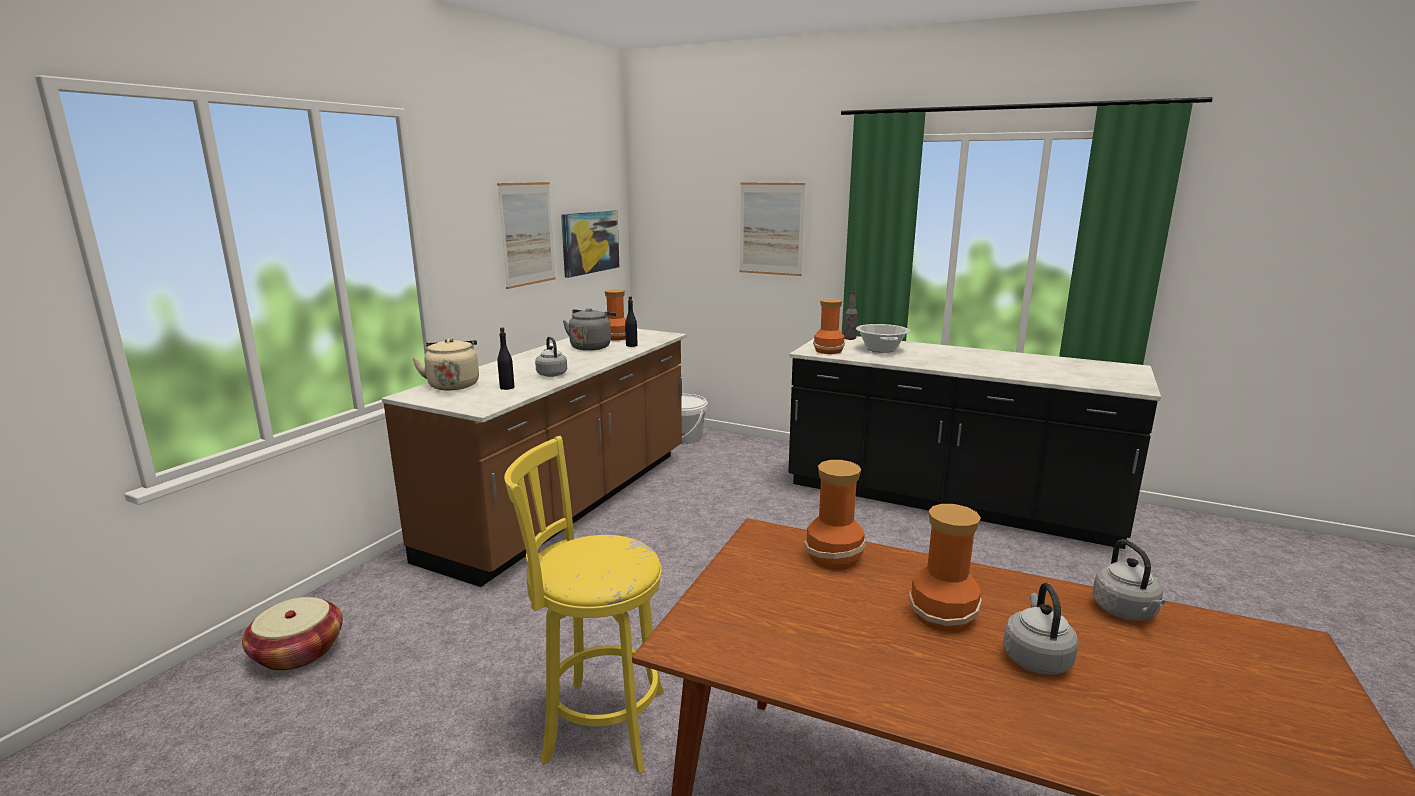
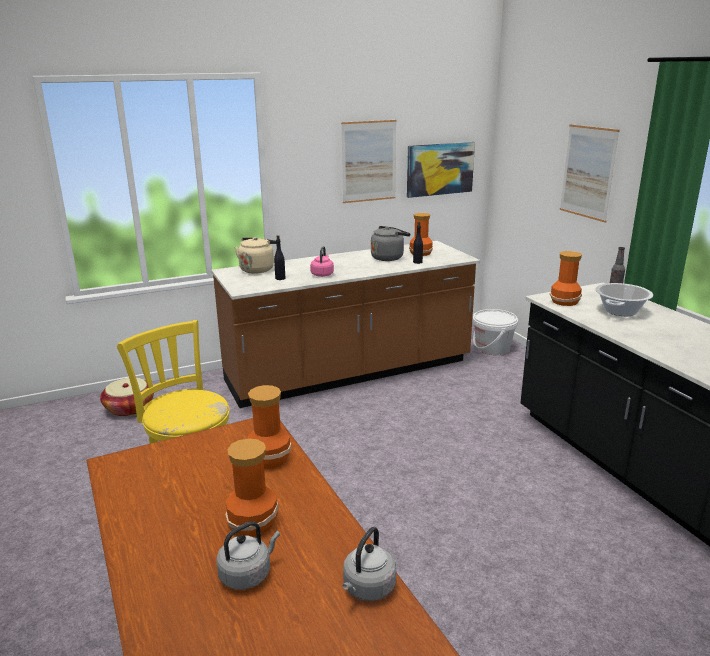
camera: 40 degrees right, 5 degrees up
(551, 374) = (322, 274): grey kettle -> pink kettle

